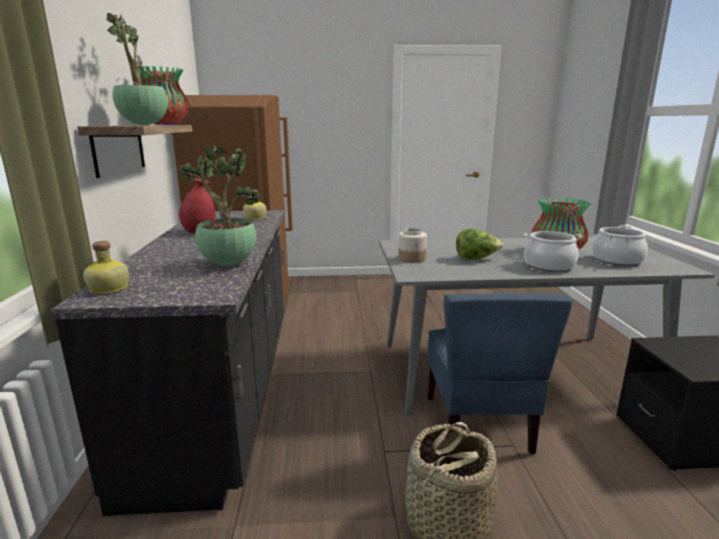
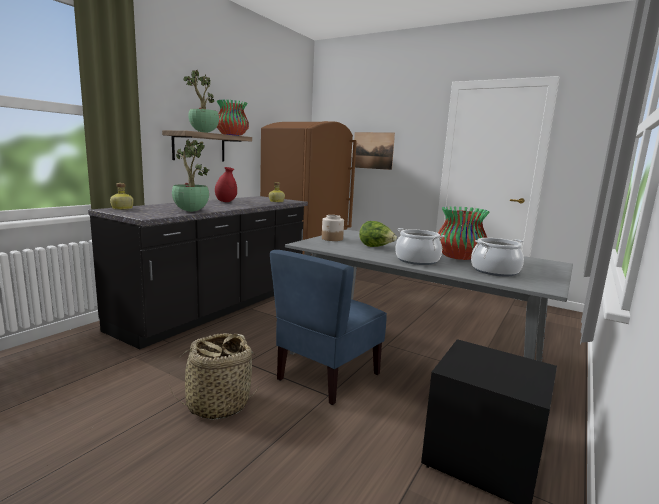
camera: 35 degrees right, 5 degrees down
(301, 129) = (373, 150): none -> picture

